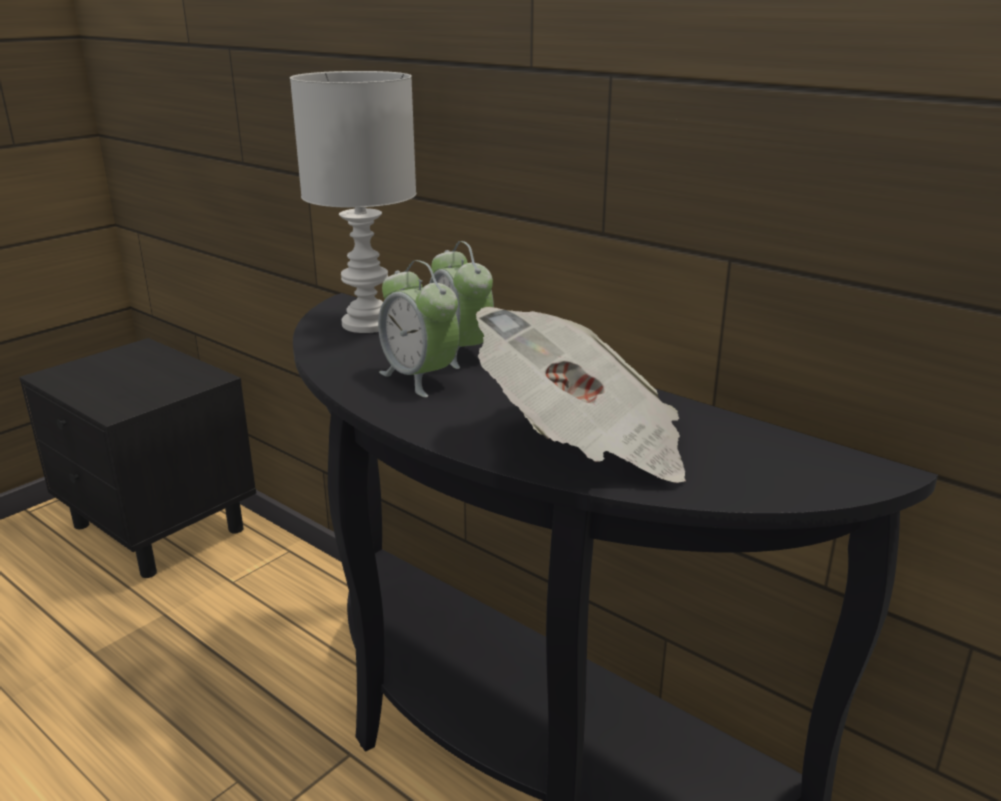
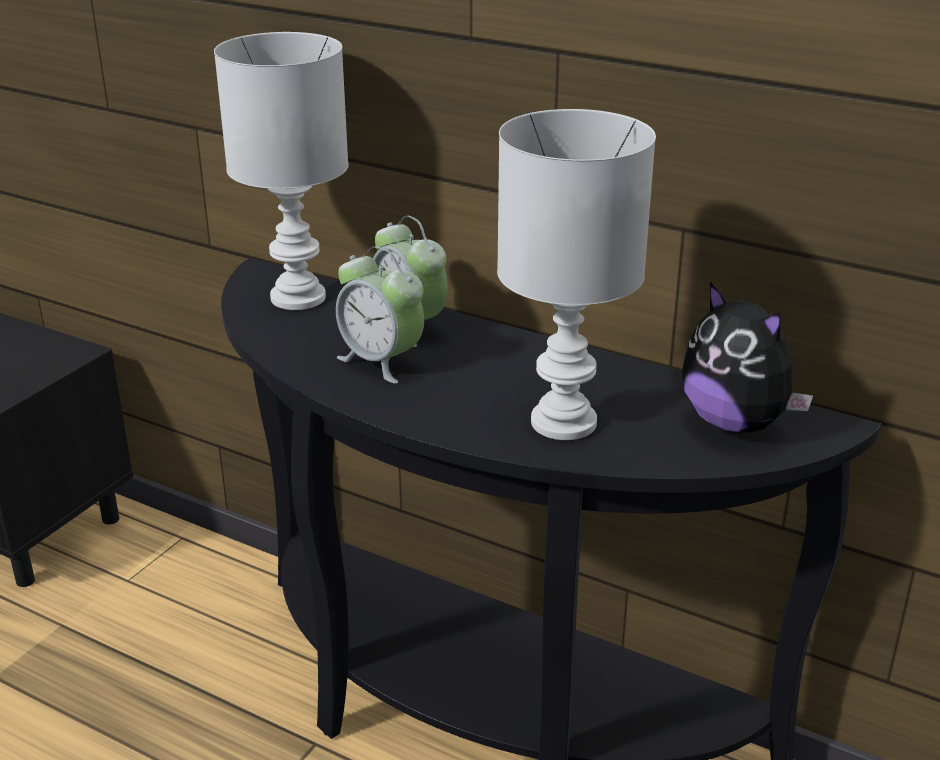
camera: 10 degrees left, 5 degrees up
(584, 444) = (566, 422): newspaper -> white table lamp
(769, 460) = (735, 423): none -> plush toy

